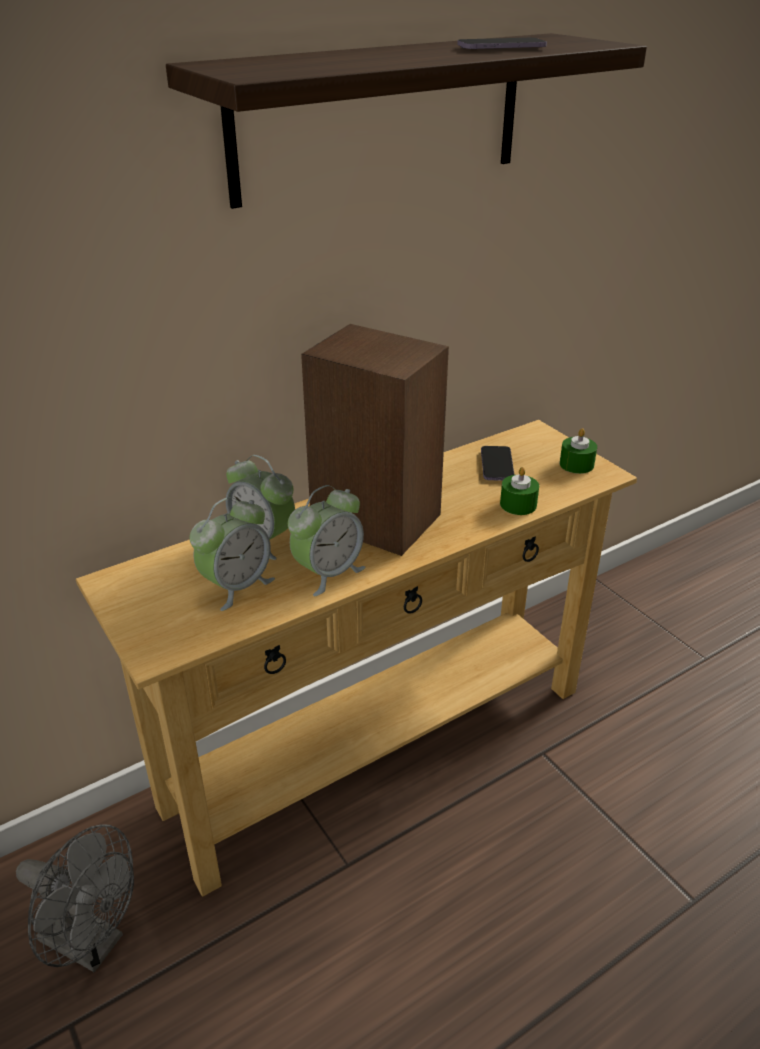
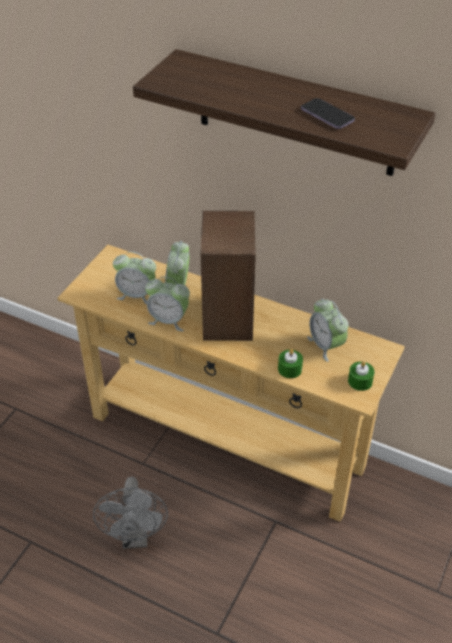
camera: 60 degrees right, 10 degrees up
(92, 943) = (51, 393): grey fan -> grey fan (135, 537)
(497, 465) = (326, 345): phone -> alarm clock

